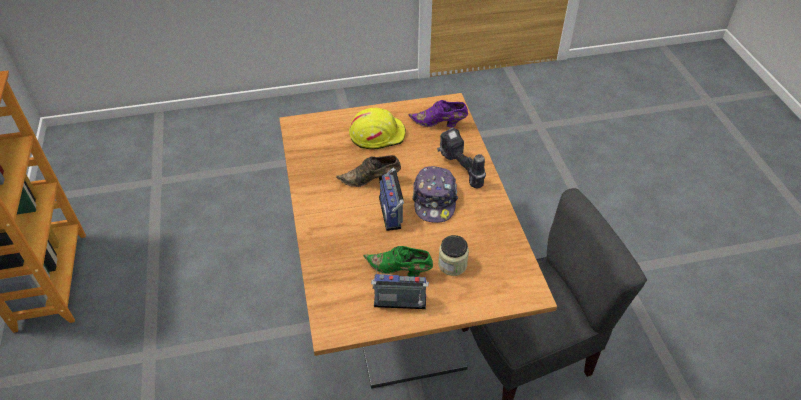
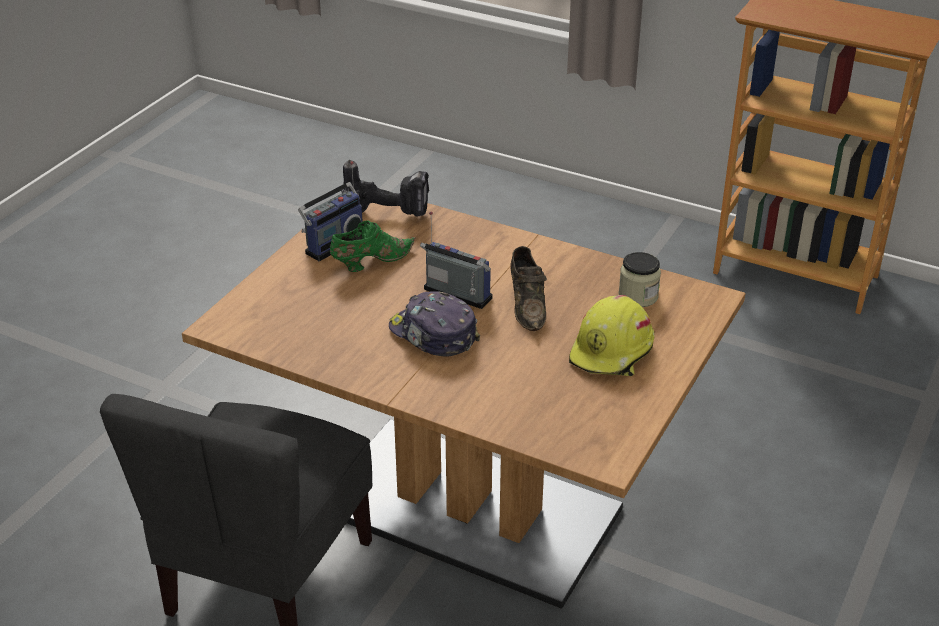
camera: 130 degrees right, 10 degrees down
(371, 181) = (527, 306): brown shoe -> brown shoe turned 135 degrees clockwise
(439, 124) = (571, 420): purple shoe -> none
(452, 264) = (328, 297): jar -> jar (638, 296)
(459, 170) = (456, 383): power drill -> power drill (389, 212)

